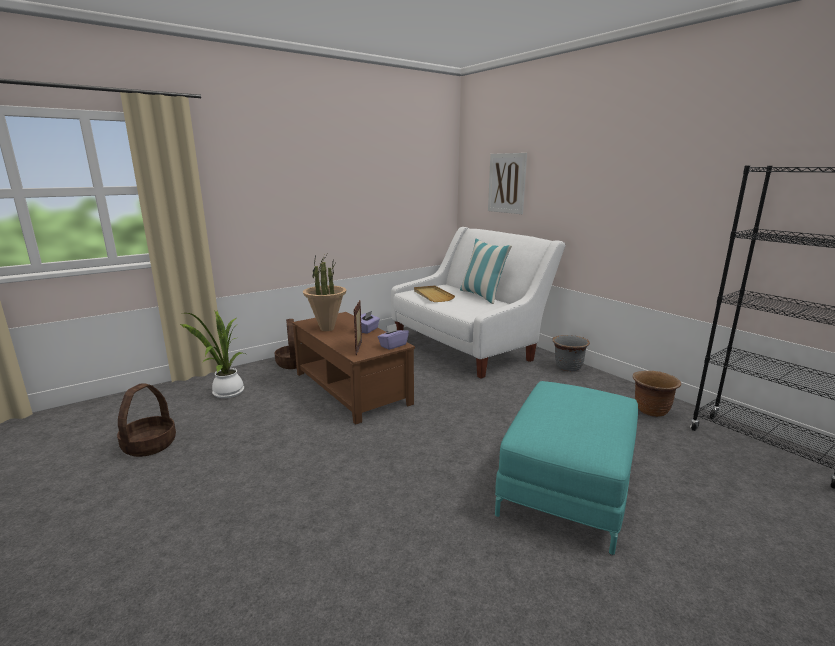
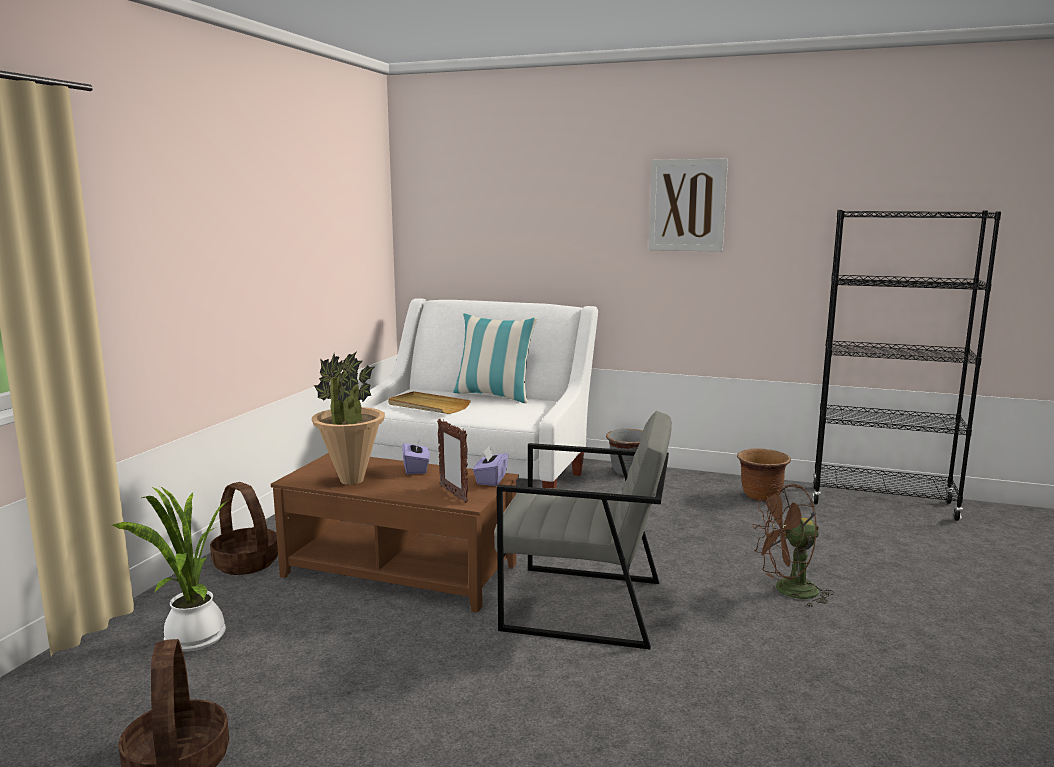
camera: 35 degrees left, 5 degrees down
(415, 442) = (583, 605): none -> grey armchair
(507, 183) = (490, 232): picture -> picture (687, 205)
(568, 485) = (788, 591): turquoise ottoman -> brown fan

